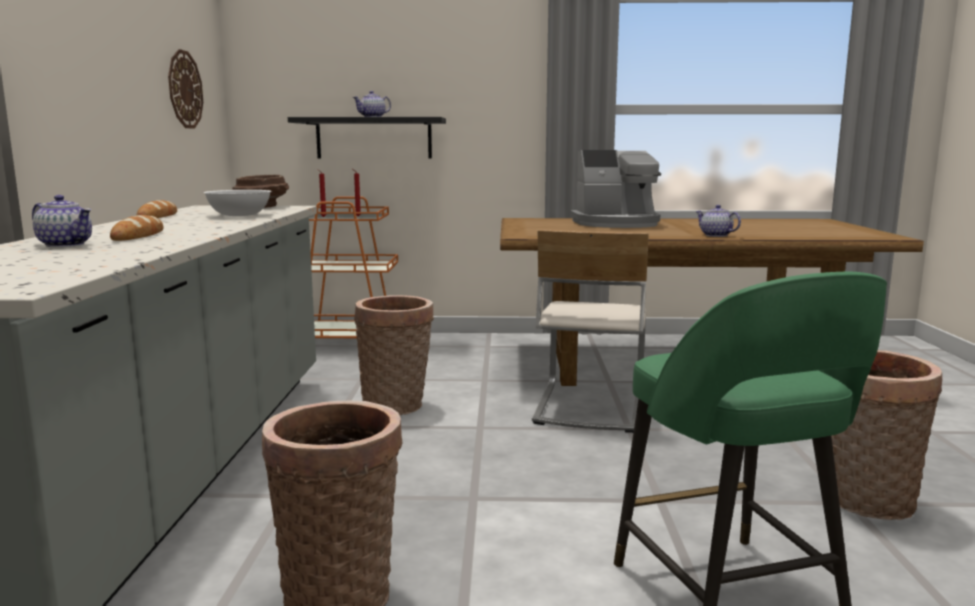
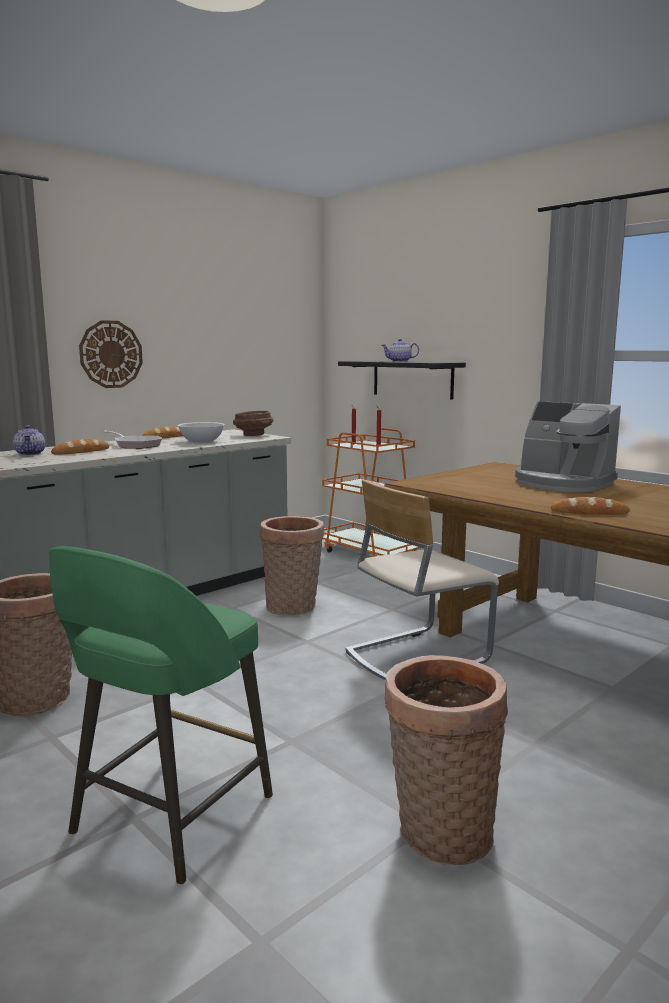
camera: 45 degrees right, 0 degrees up
(174, 224) = (135, 445): none -> frying pan
(185, 89) = (264, 342): wall clock -> wall clock (111, 354)
(715, 235) = (589, 512): teapot -> bread

